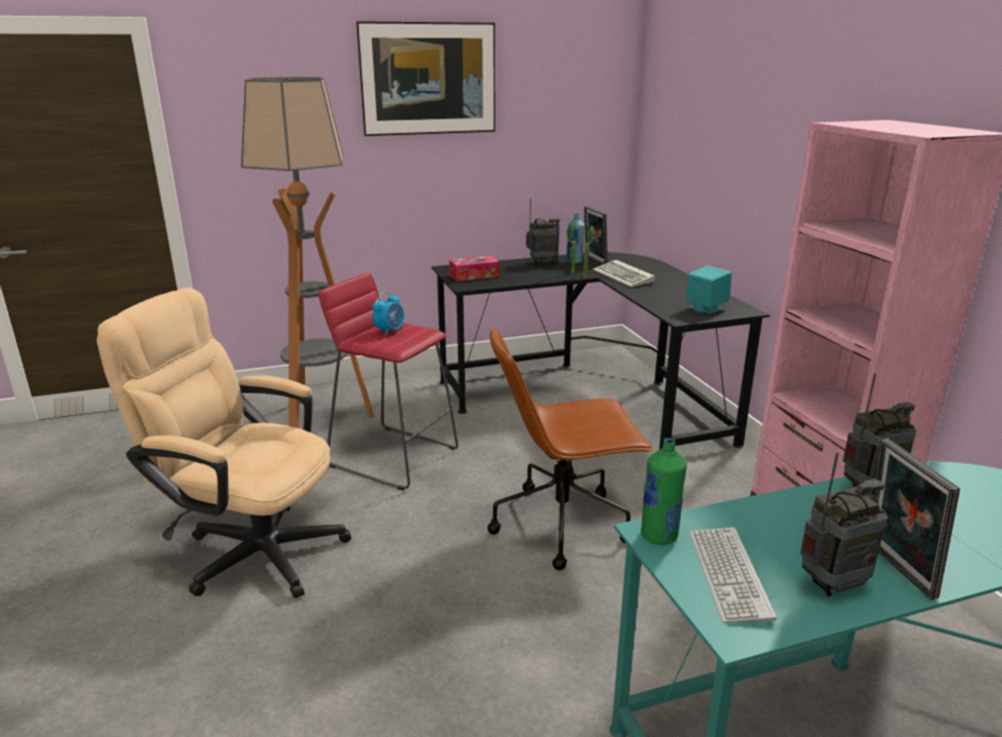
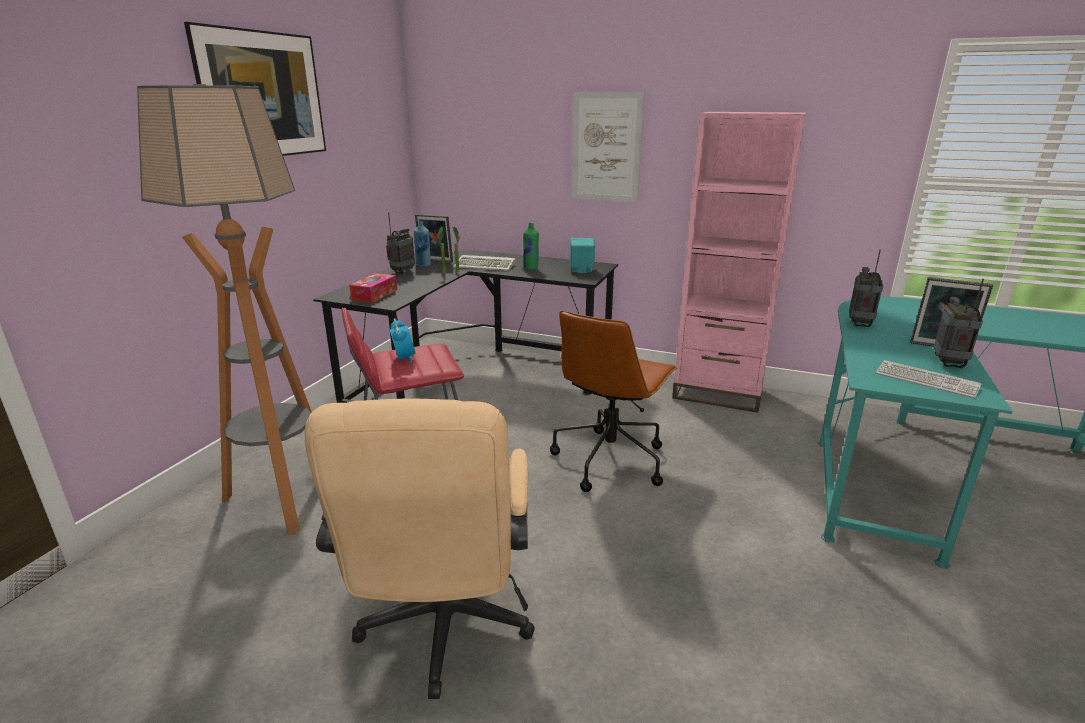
camera: 50 degrees left, 0 degrees up
(251, 549) = (443, 631): beige office chair -> beige office chair turned 60 degrees counterclockwise
(659, 536) = (873, 381): green bottle -> green bottle (530, 268)
(780, 157) = (606, 147): none -> picture

